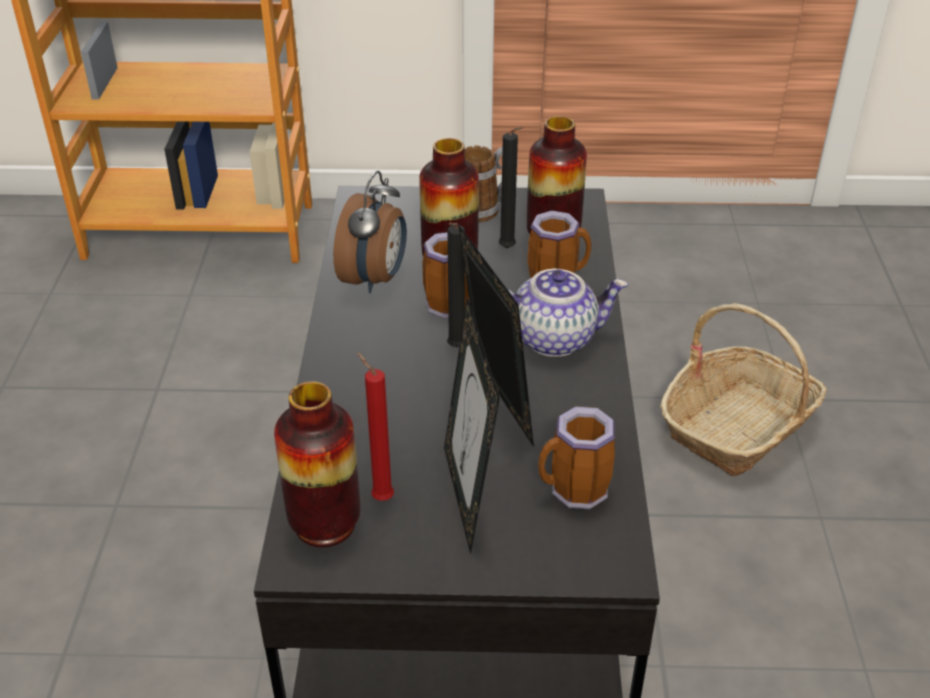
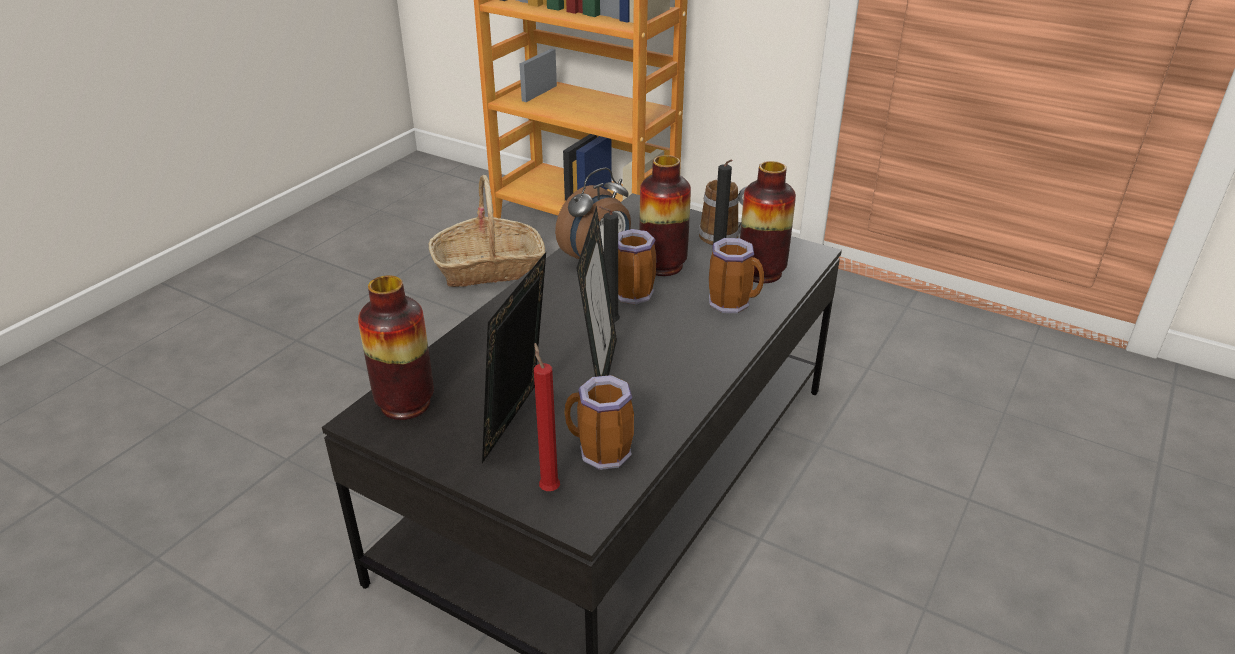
camera: 30 degrees right, 5 degrees down
(380, 497) = (458, 401): red candle -> red candle (548, 488)
(554, 338) = (692, 341): teapot -> none
(738, 426) = (904, 504): basket -> basket (489, 268)

